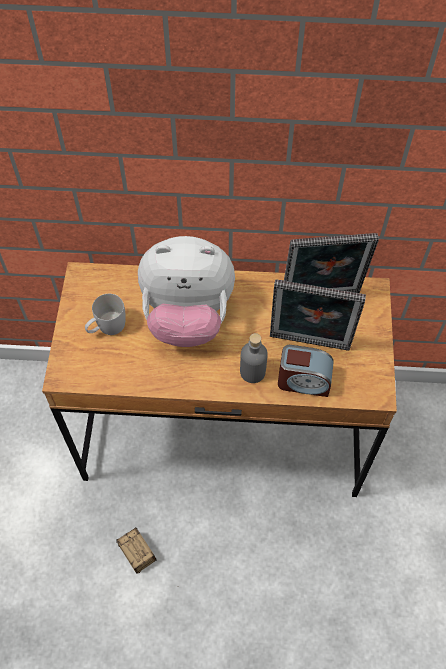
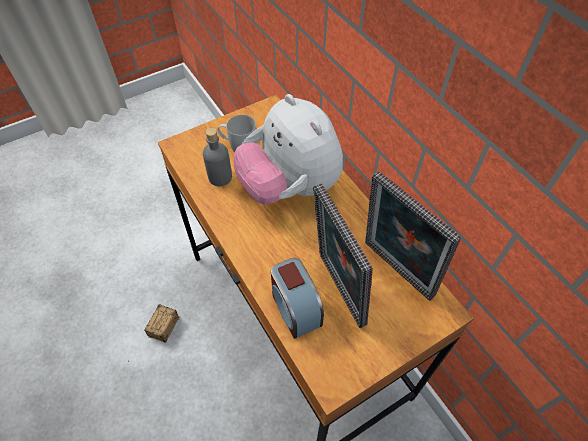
camera: 55 degrees right, 5 degrees down
(252, 372) = (273, 262): grey bottle -> grey bottle (220, 177)

